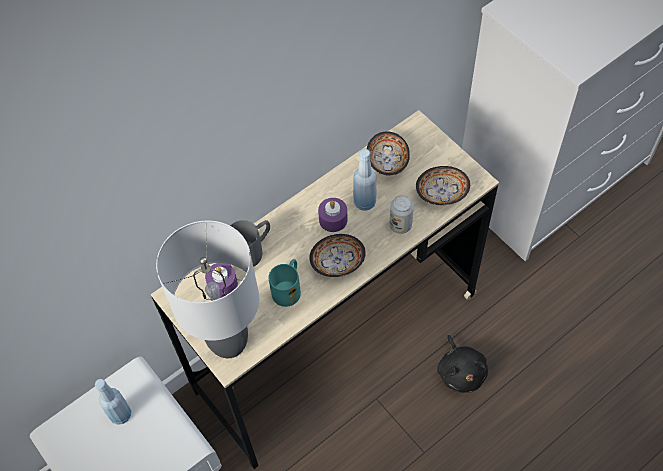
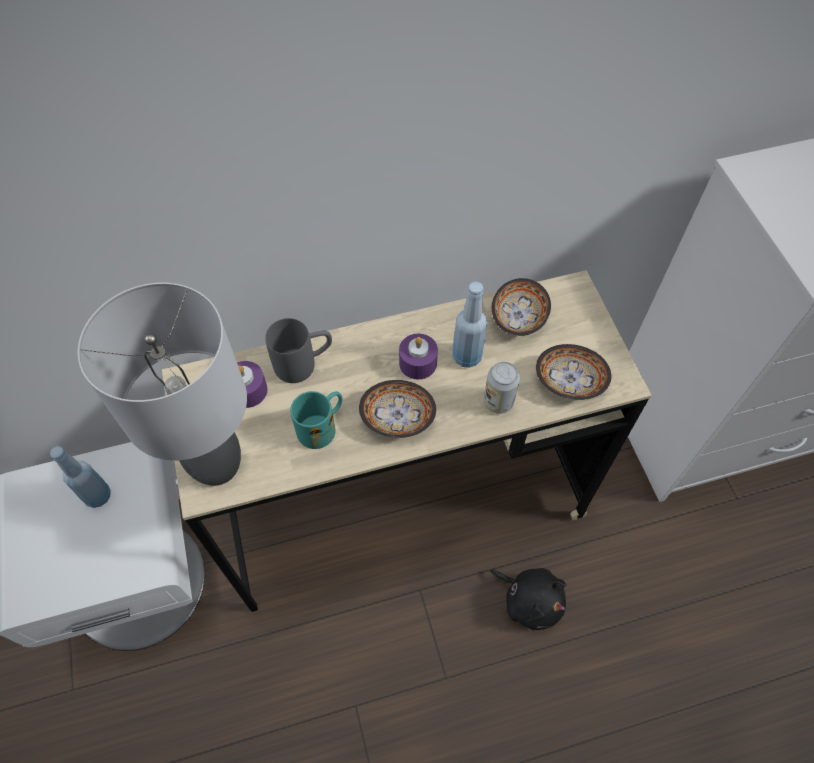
camera: 20 degrees right, 0 degrees up
(461, 372) = (529, 600): black plush toy -> black plush toy turned 60 degrees counterclockwise

